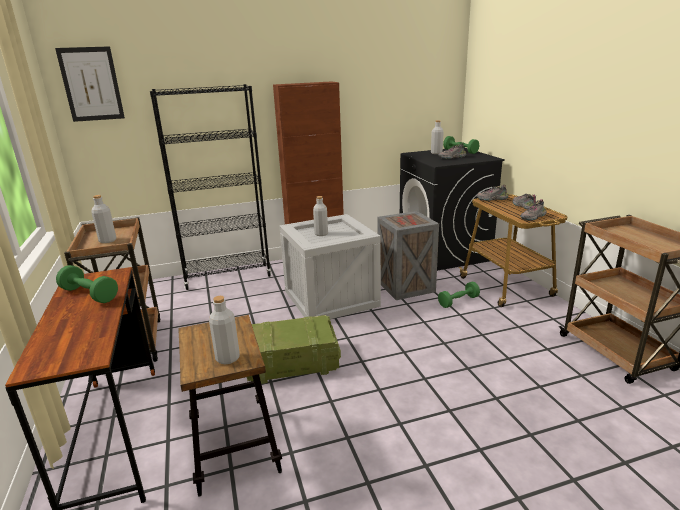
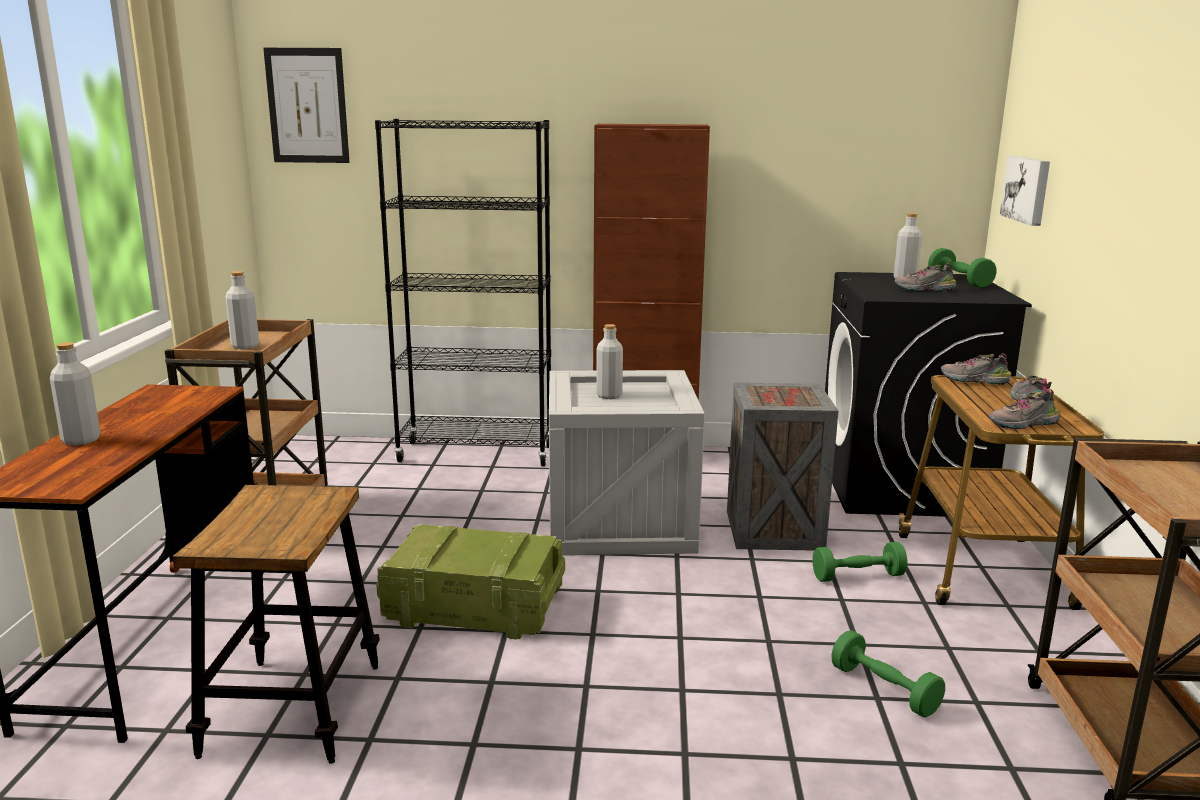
camera: 20 degrees right, 5 degrees down
(89, 294) = (153, 412): green dumbbell -> green dumbbell (884, 690)
(227, 358) = (267, 538): grey bottle -> grey bottle (81, 440)
(490, 104) = (1028, 189): none -> picture

